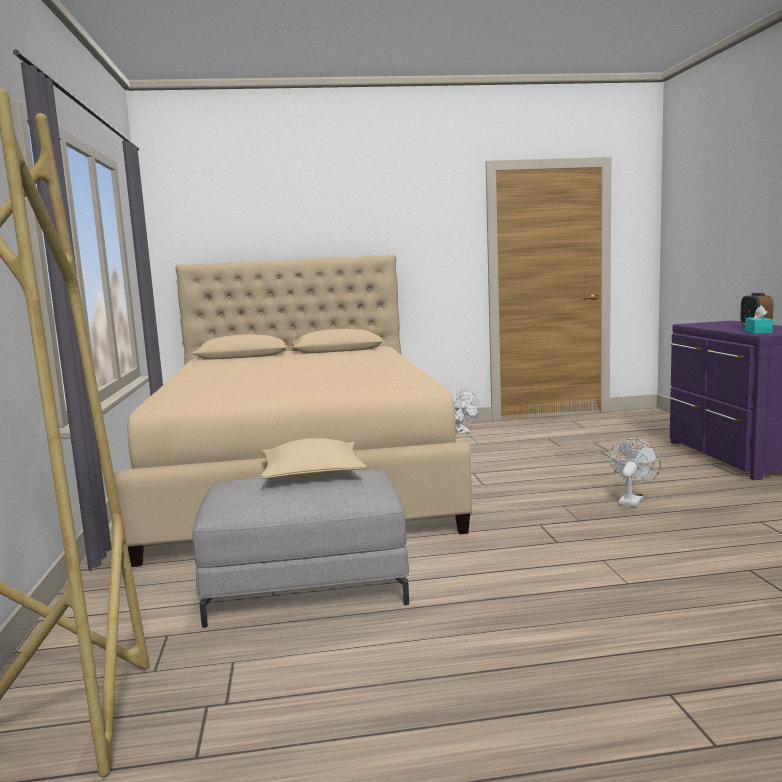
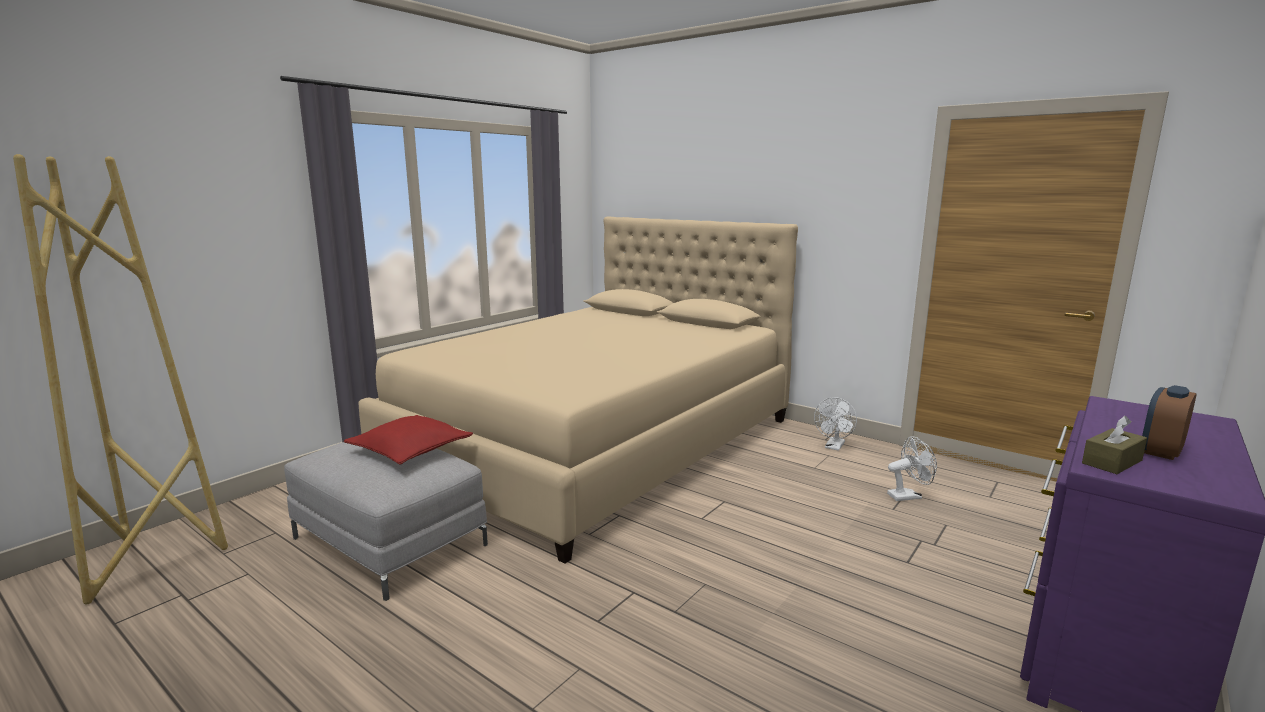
camera: 45 degrees right, 5 degrees up
(312, 474) = (410, 450): beige pillow -> red pillow
(631, 500) = (785, 622): white fan -> white fan (908, 496)
(758, 332) = (1112, 462): turquoise tissue box -> brown tissue box

